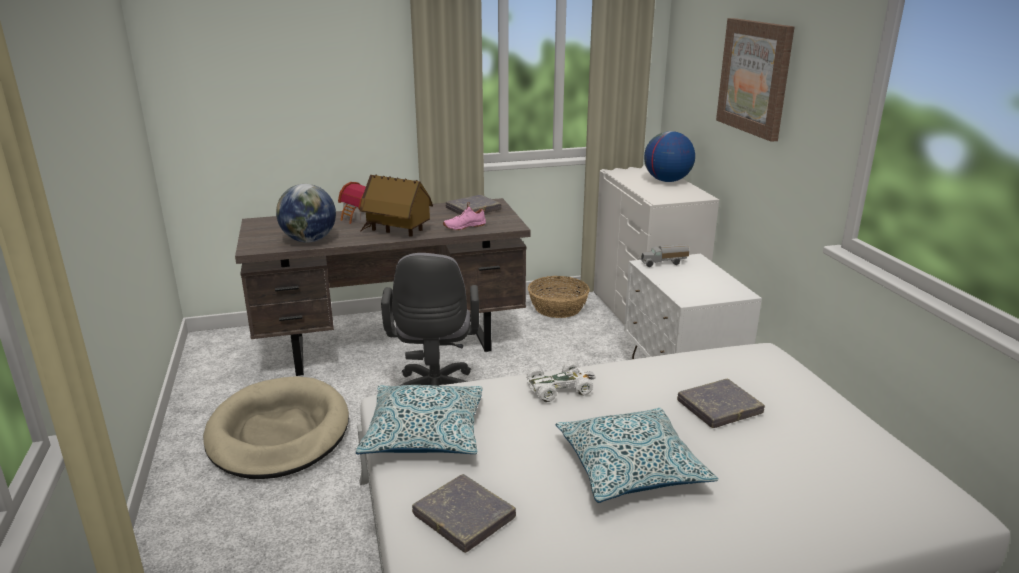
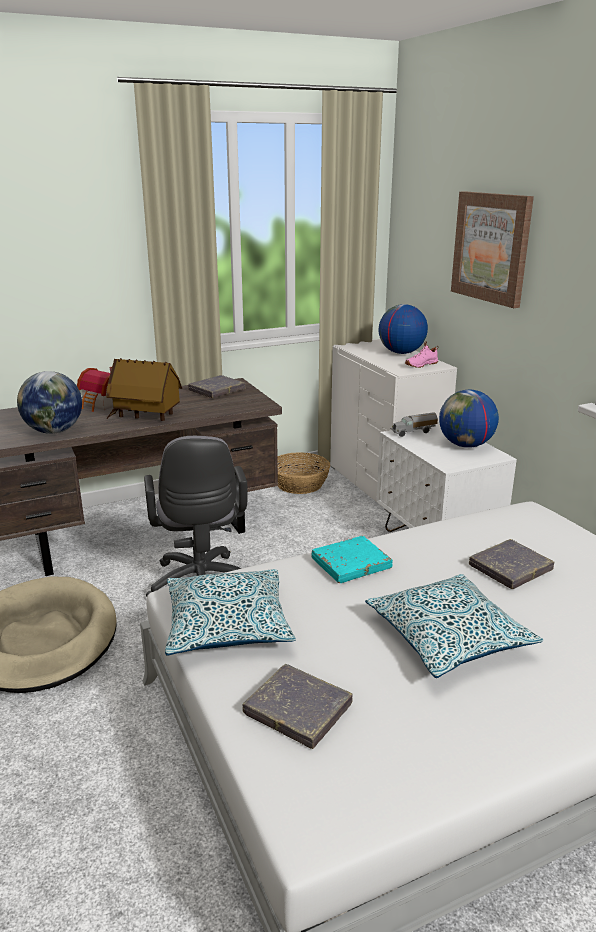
camera: 10 degrees left, 0 degrees up
(464, 226) = (214, 407): pink shoe -> pink shoe (420, 364)
(560, 388) = (351, 563): white toy car -> turquoise book
(713, 280) = (465, 445): none -> globe

